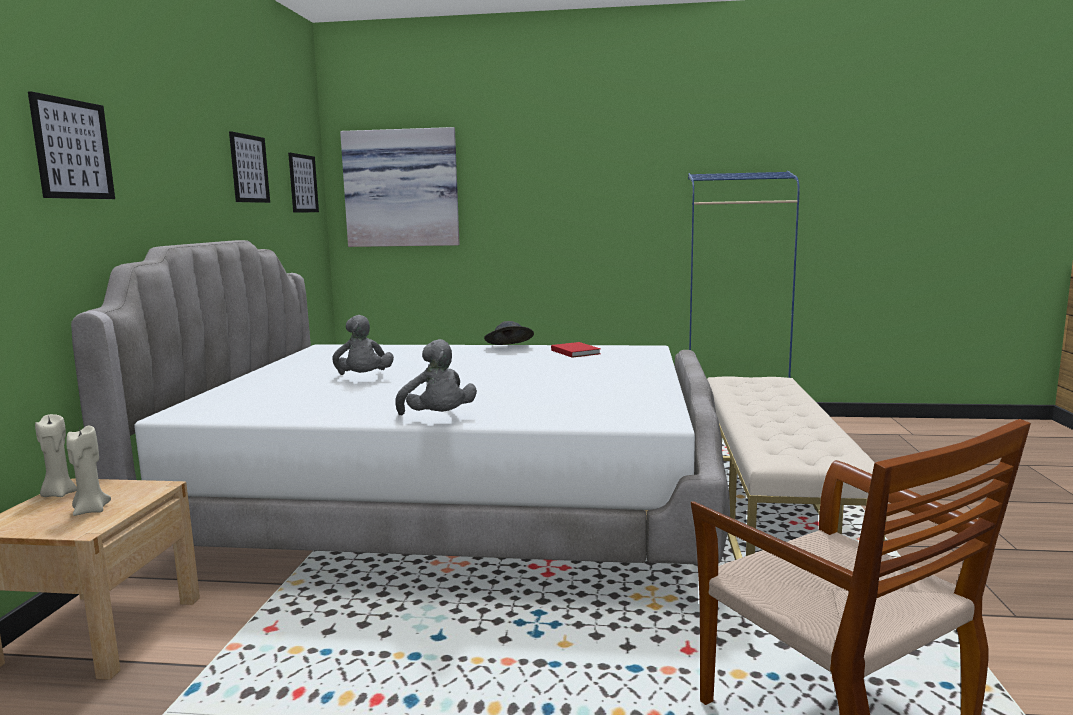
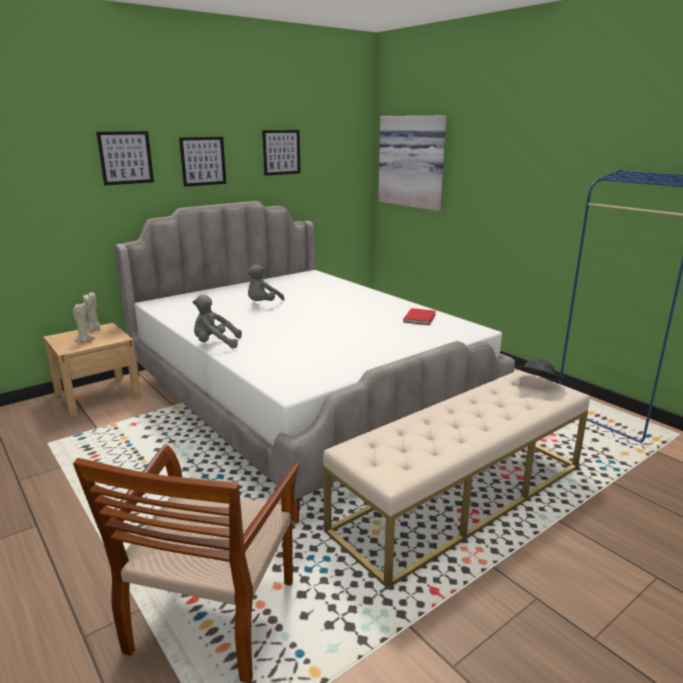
camera: 45 degrees right, 10 degrees up
(303, 183) = (344, 156): picture -> picture (203, 161)
(438, 419) = (215, 344): grey plush toy -> grey plush toy turned 75 degrees clockwise
(509, 348) = (393, 302): grey hat -> grey hat (536, 383)

